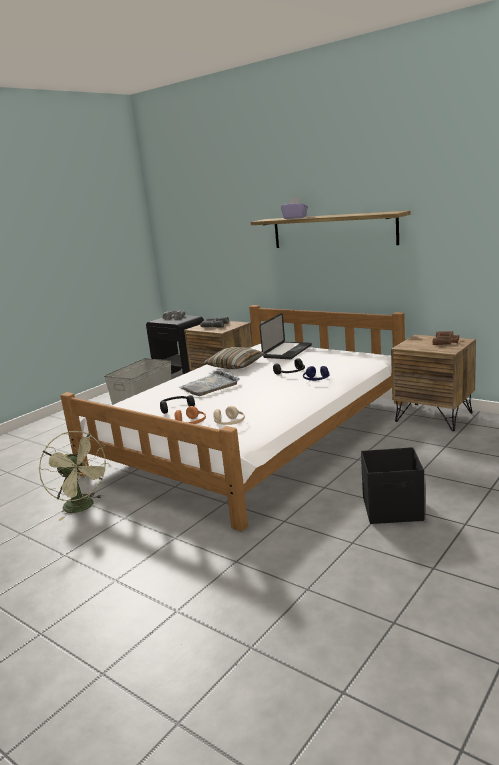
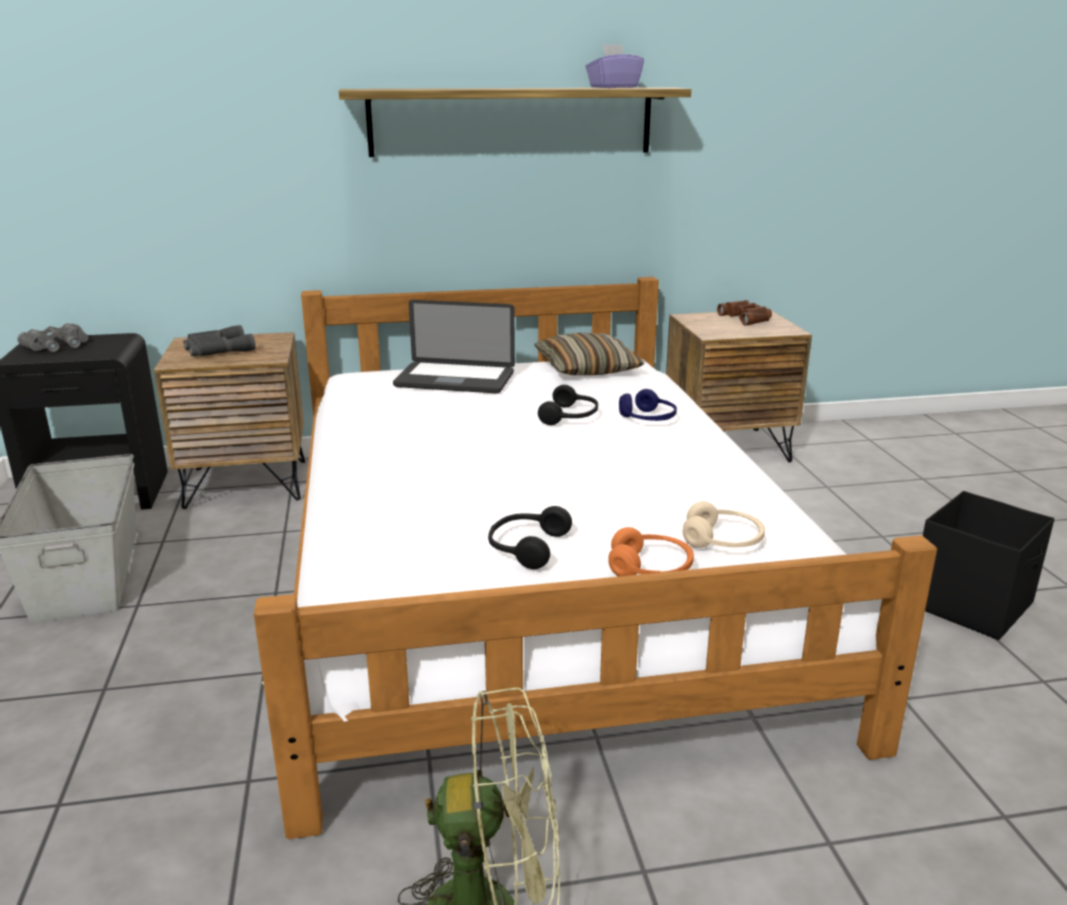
camera: 50 degrees left, 5 degrees up
(210, 386) = (474, 480): grey tray -> none
(235, 365) = (415, 426): pillow -> pillow (587, 368)
(287, 351) = (455, 380): laptop -> laptop turned 120 degrees clockwise
(295, 218) = (444, 88): purple tissue box -> purple tissue box (613, 87)

